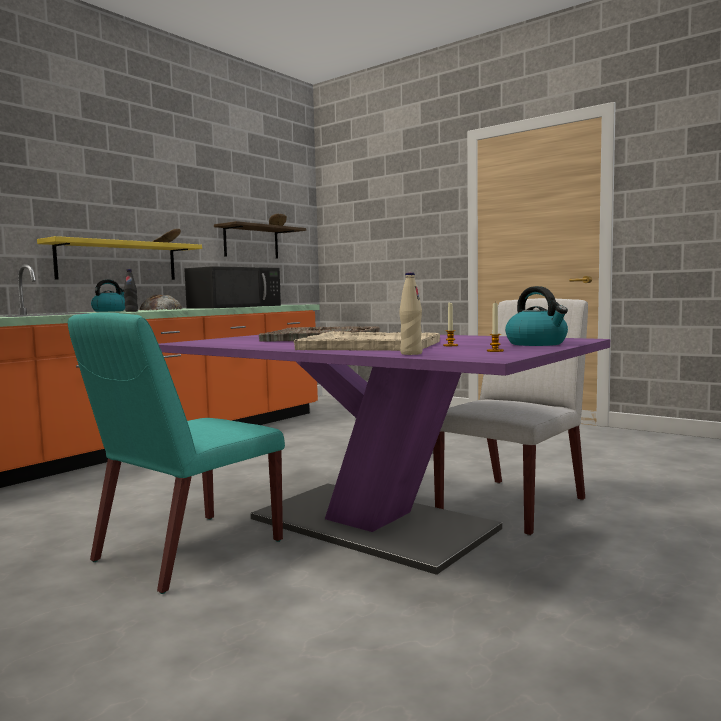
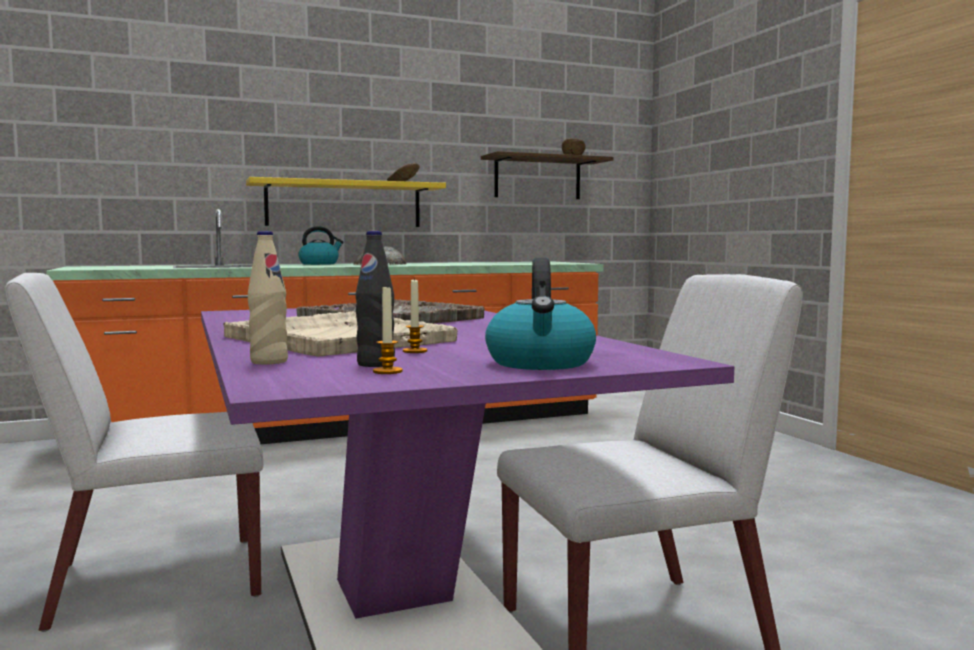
camera: 30 degrees right, 0 degrees up
(131, 311) = (318, 266): black bottle -> black bottle (375, 364)
(187, 551) = (153, 581): turquoise chair -> white chair
(235, 306) = (480, 263): black microwave -> none

